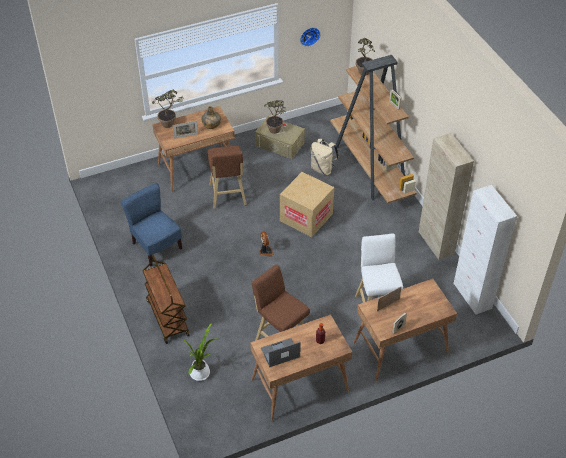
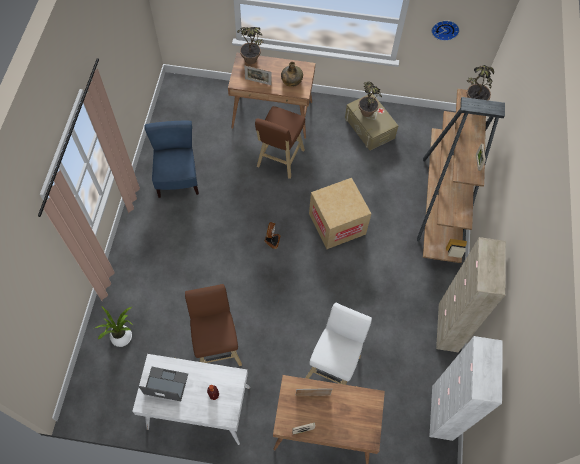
camera: 30 degrees right, 15 degrees up
(167, 317) = (135, 260): brown cart -> none
(299, 386) = (198, 408): brown desk -> white desk
(323, 169) = (392, 178): beige backpack -> none

